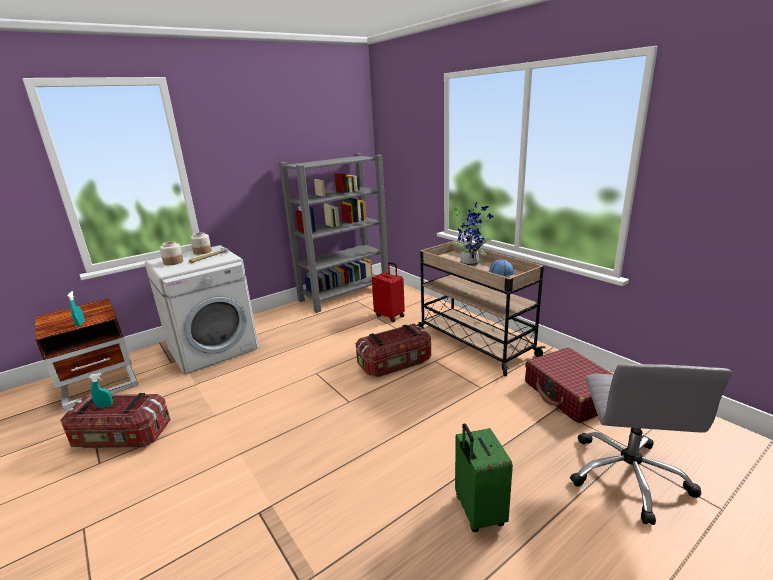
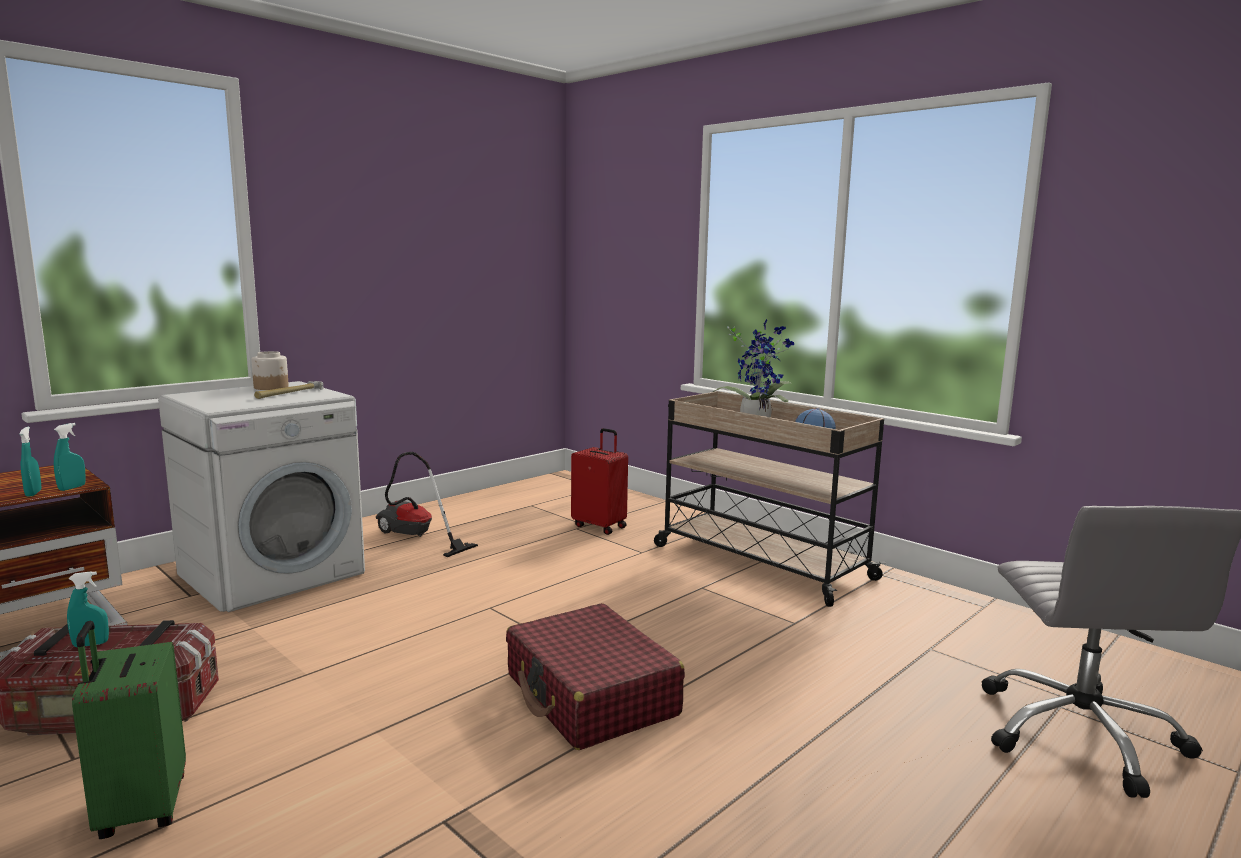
camera: 10 degrees left, 10 degrees down
(99, 319) = (72, 488): none -> turquoise spray bottle
(173, 262) = (220, 397): jar -> none
(289, 324) = (414, 537): none -> vacuum cleaner
(344, 294) = (506, 496): grey bookcase -> none
(395, 364) = (633, 593): storage box -> none
(478, 512) = (855, 797): green suitcase -> green suitcase (140, 809)
(571, 394) = (947, 629): red suitcase -> red suitcase (591, 695)

